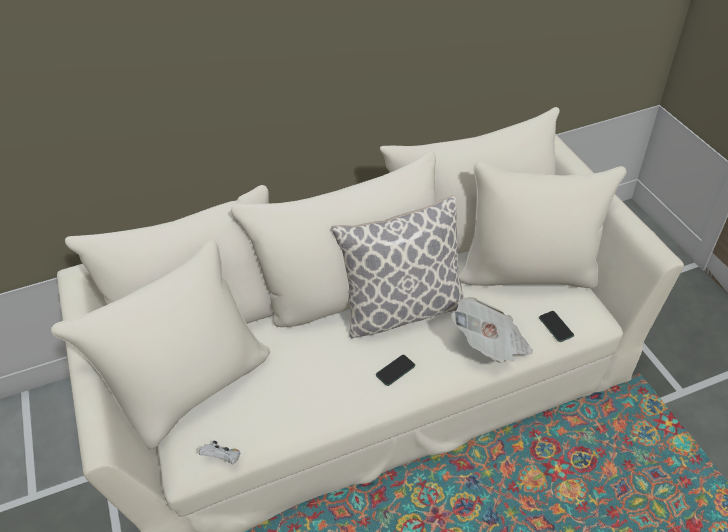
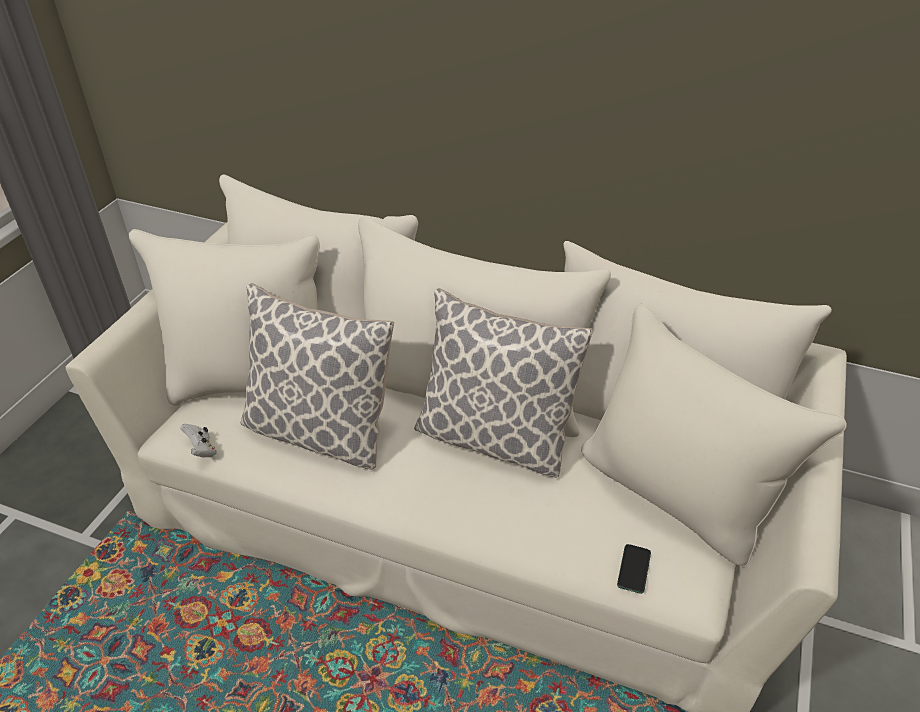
camera: 40 degrees right, 5 degrees down
(290, 385) = (319, 431): none -> pillow
(395, 370) = (418, 486): phone -> none
(491, 344) = (539, 532): newspaper -> none

